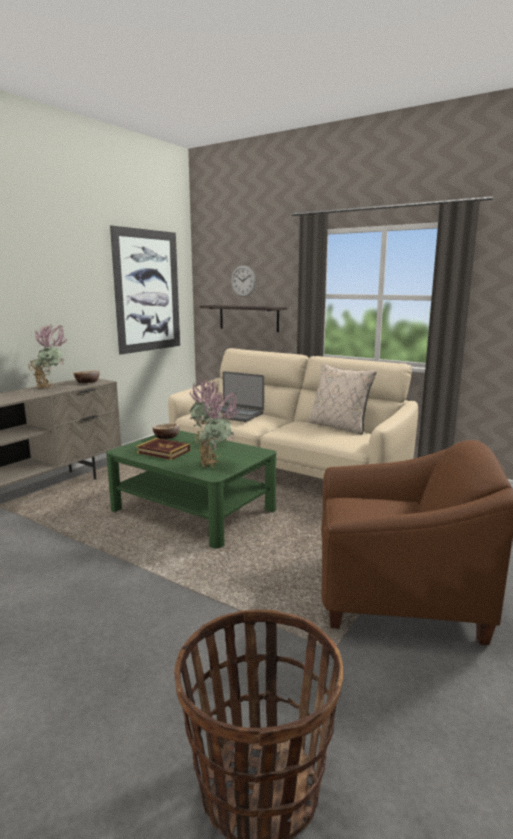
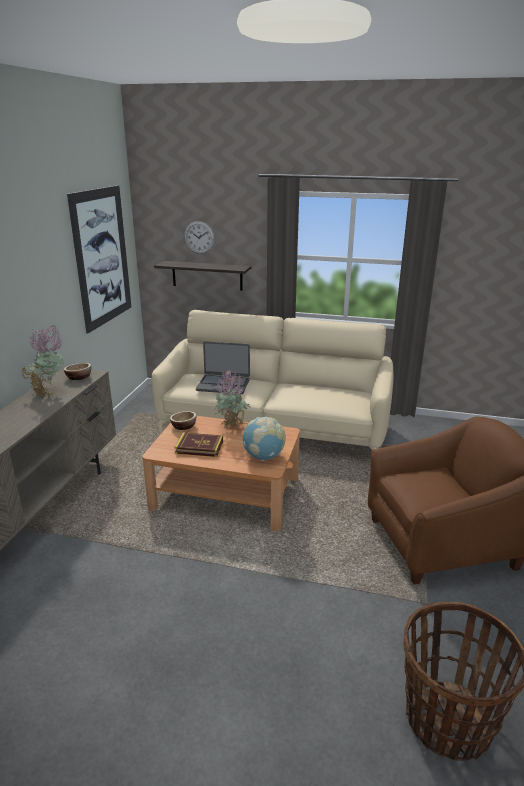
camera: 20 degrees left, 10 degrees up
(193, 510) = (226, 493): green coffee table -> brown coffee table
(217, 465) = (263, 456): potted plant -> globe
(339, 426) = (328, 388): beige pillow -> none

